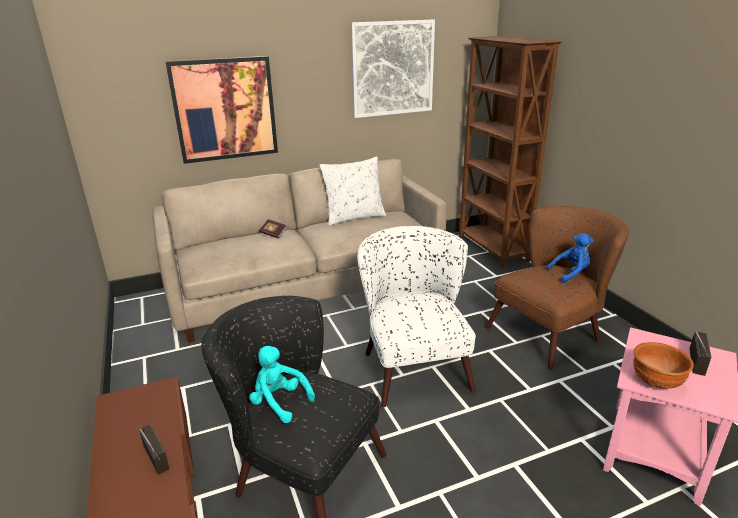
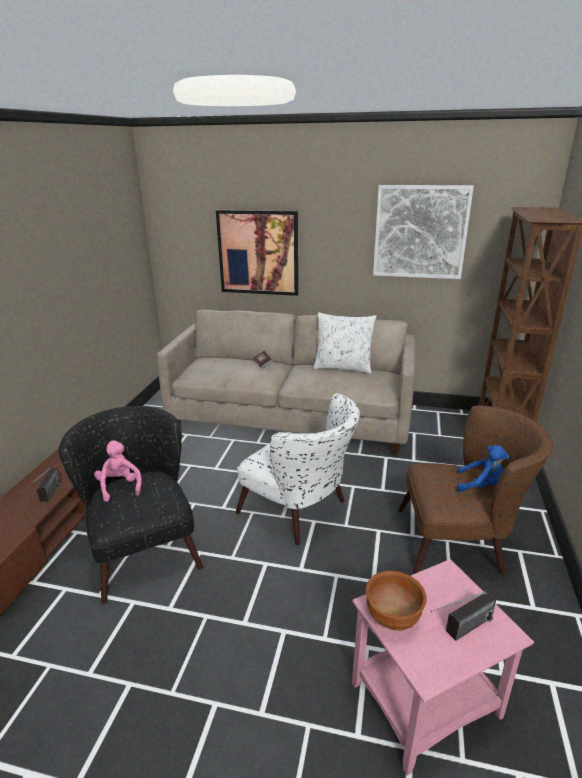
camera: 35 degrees right, 0 degrees up
(279, 402) = (120, 486): turquoise plush toy -> pink plush toy
(413, 364) = (300, 512): white armchair -> white armchair turned 105 degrees clockwise

